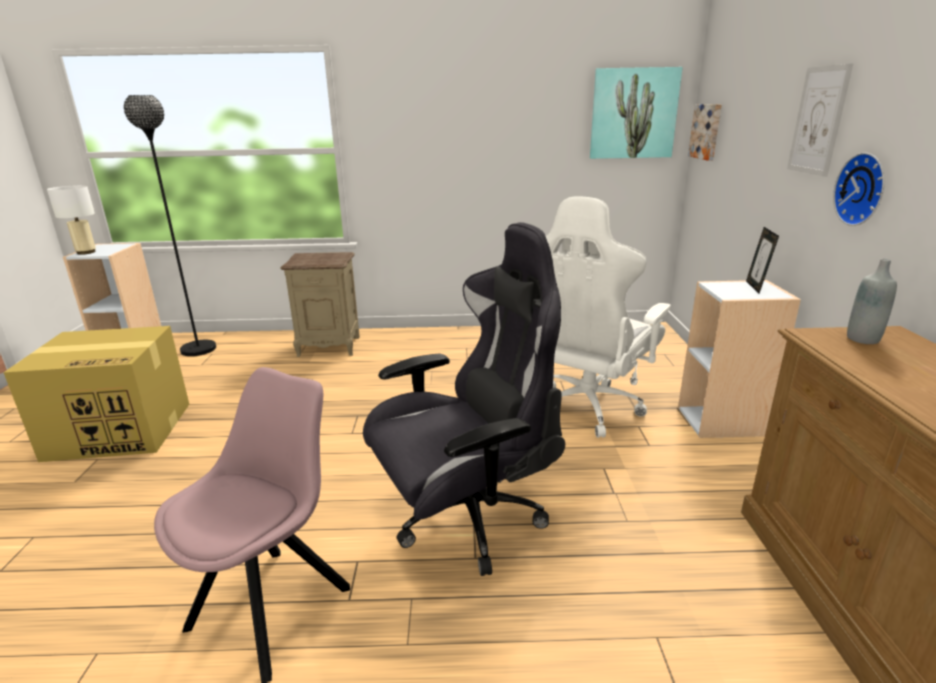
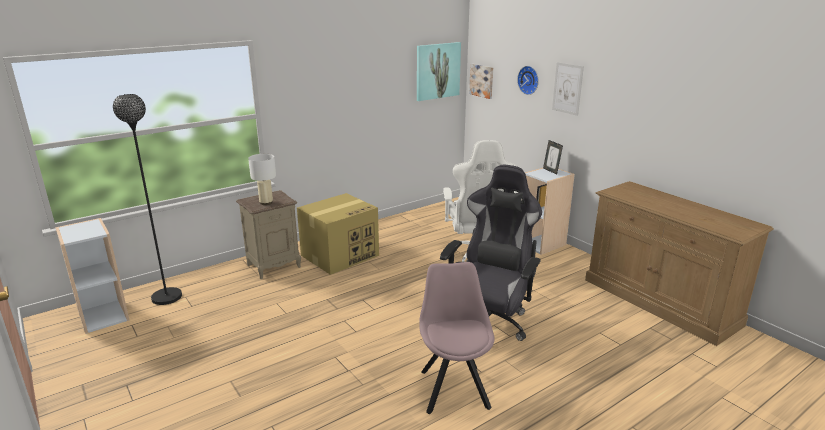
camera: 35 degrees left, 0 degrees up
(86, 252) = (74, 236): white table lamp -> white table lamp (266, 203)
(122, 430) = (214, 361): cardboard box -> cardboard box (340, 255)
(862, 339) = (625, 190): grey bottle -> none
(863, 189) = (599, 123): wall clock -> wall clock (529, 80)

